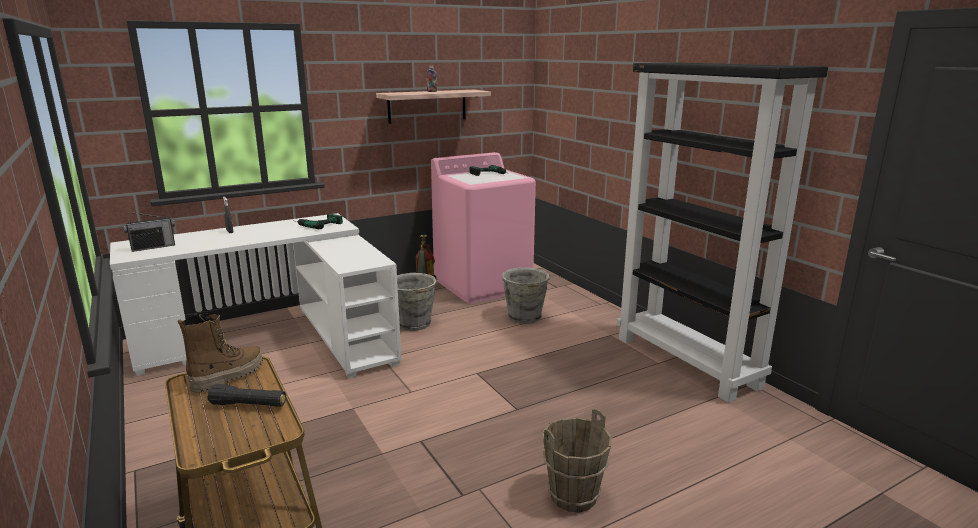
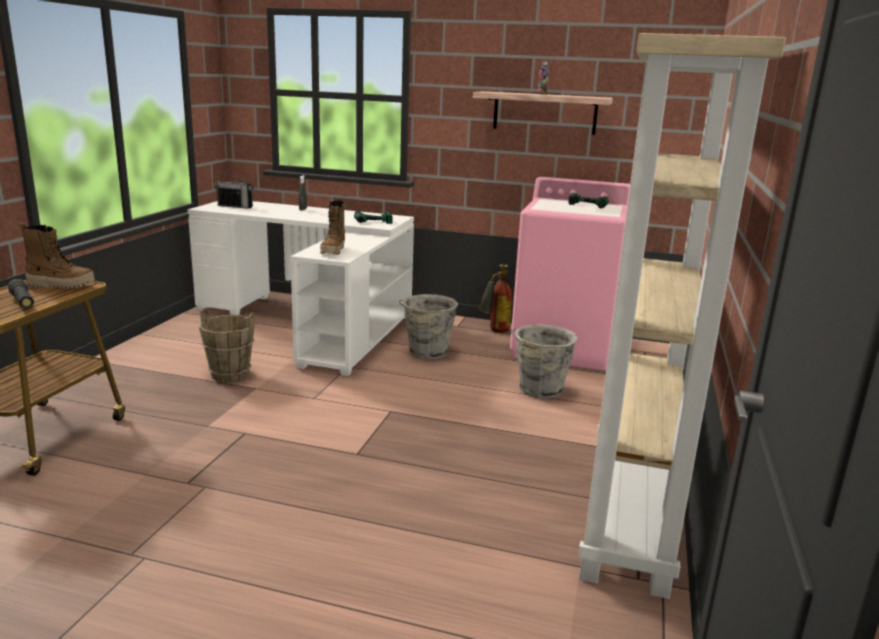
camera: 45 degrees right, 0 degrees up
(358, 259) = (333, 251): none -> boot
(574, 496) = (246, 539): brown bucket -> brown bucket (230, 375)
(687, 362) = (629, 517): black bookcase -> beige bookcase

